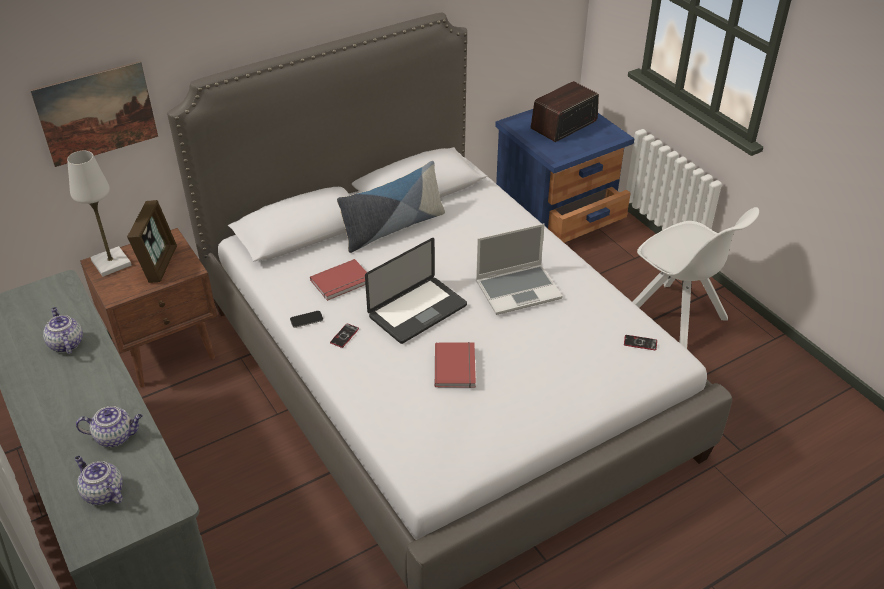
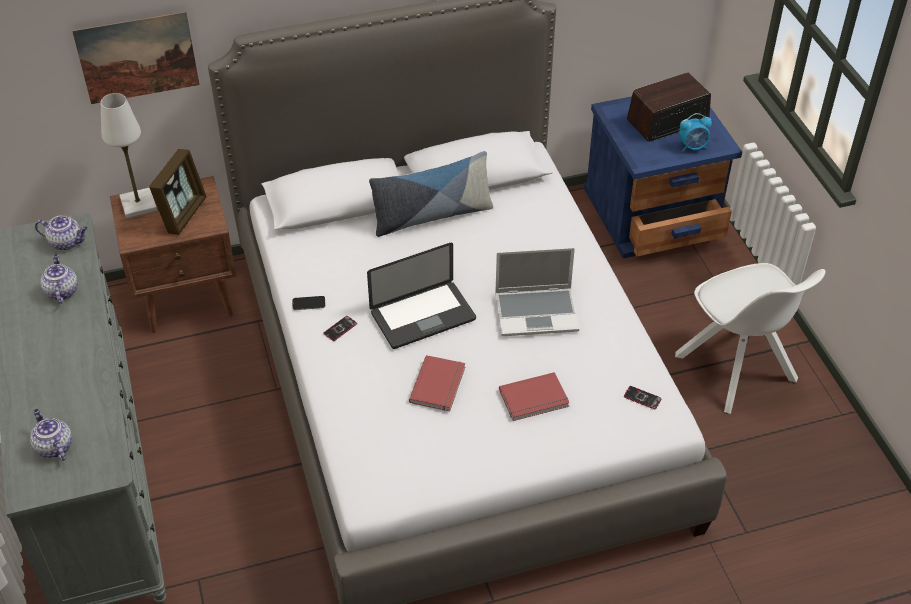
camera: 15 degrees right, 5 degrees up
(116, 436) = (80, 395): teapot -> teapot (67, 242)
(342, 282) = (358, 268): red book -> red book (534, 399)
(593, 140) = (693, 147): none -> alarm clock

